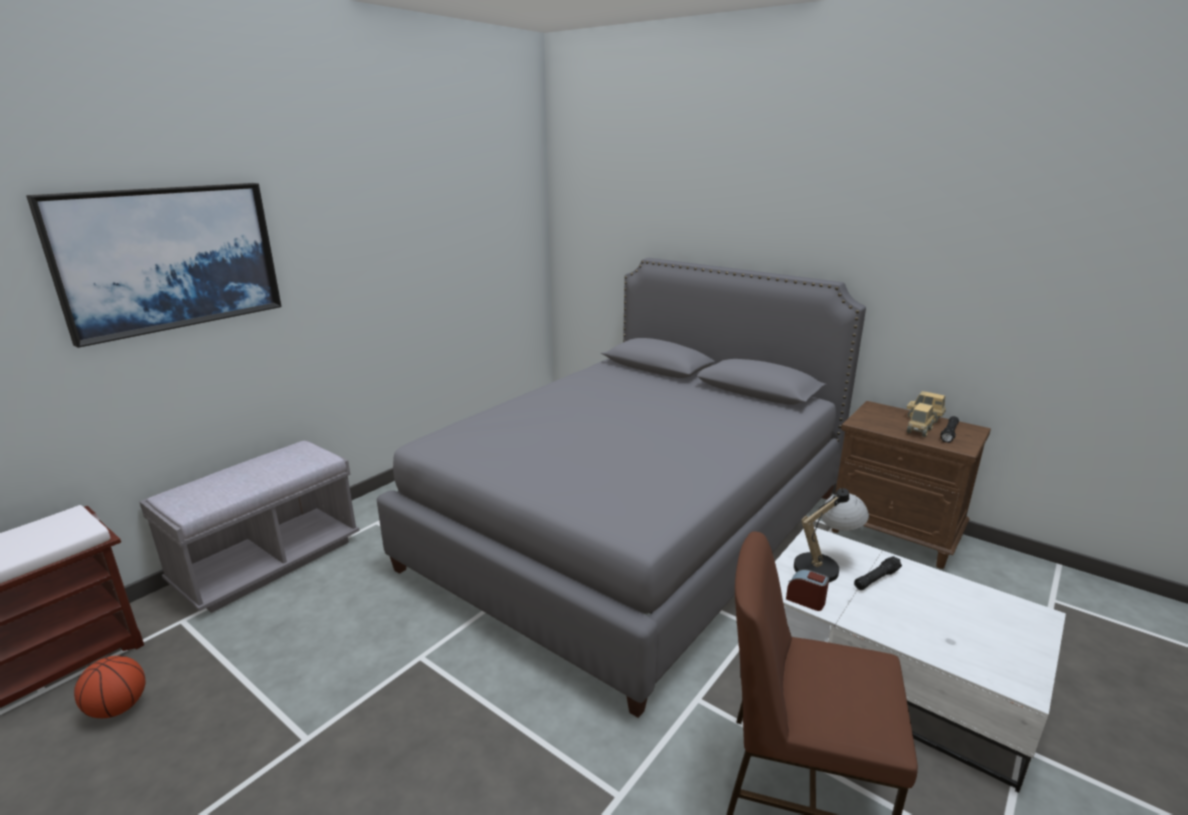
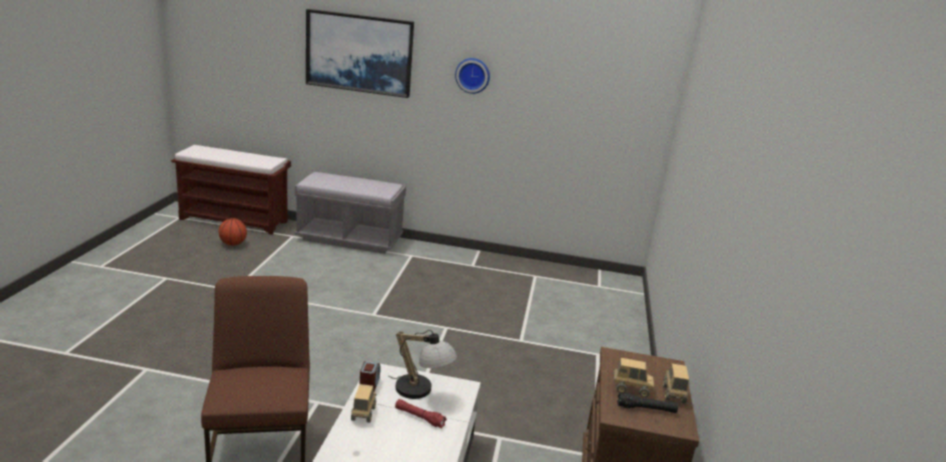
camera: 60 degrees right, 0 degrees up
(356, 245) = (473, 75): none -> wall clock
(632, 530) = (486, 347): grey bed -> none
(869, 618) = (363, 414): none -> toy truck
(876, 579) = (419, 417): black flashlight -> red flashlight

